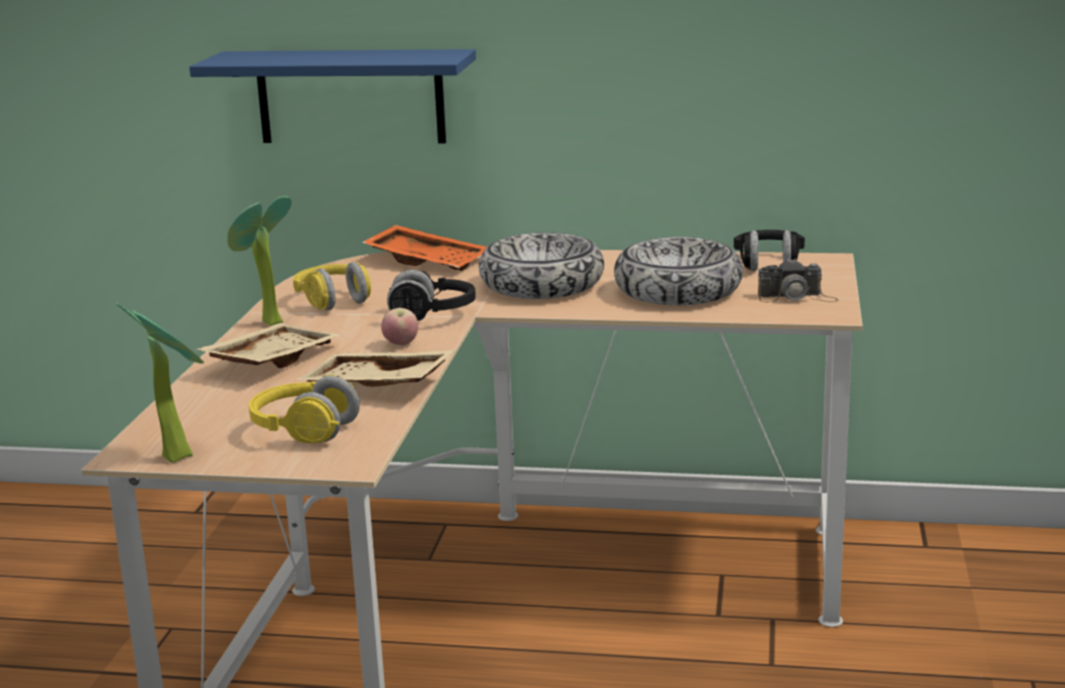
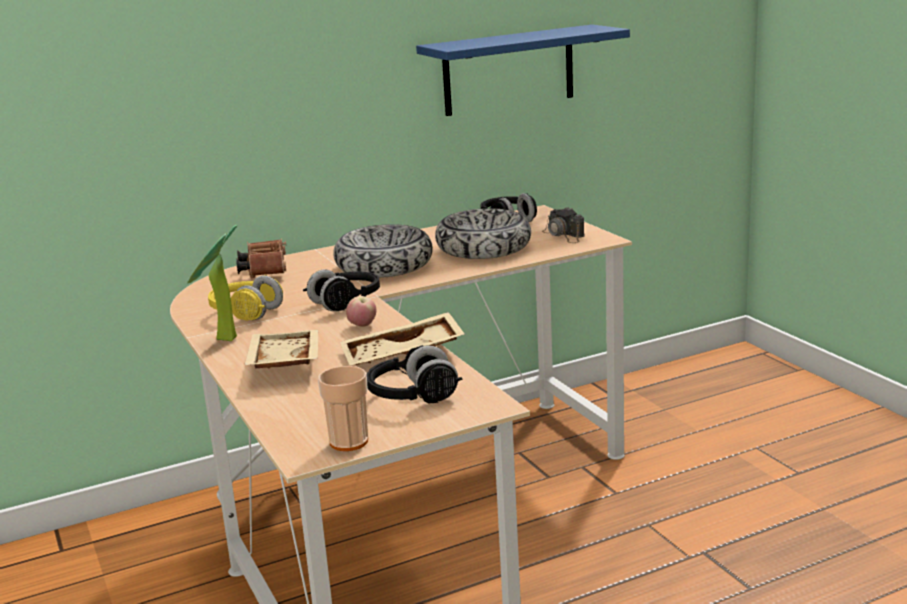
camera: 35 degrees left, 0 degrees up
(179, 455) = (349, 442): potted plant -> cup
(305, 431) = (413, 397): yellow headphones -> black headphones
(350, 96) = (162, 147): blue shelf -> blue shelf (508, 70)
(428, 261) = (265, 271): orange tray -> brown binoculars
(797, 297) = (564, 235): camera -> camera turned 90 degrees clockwise

